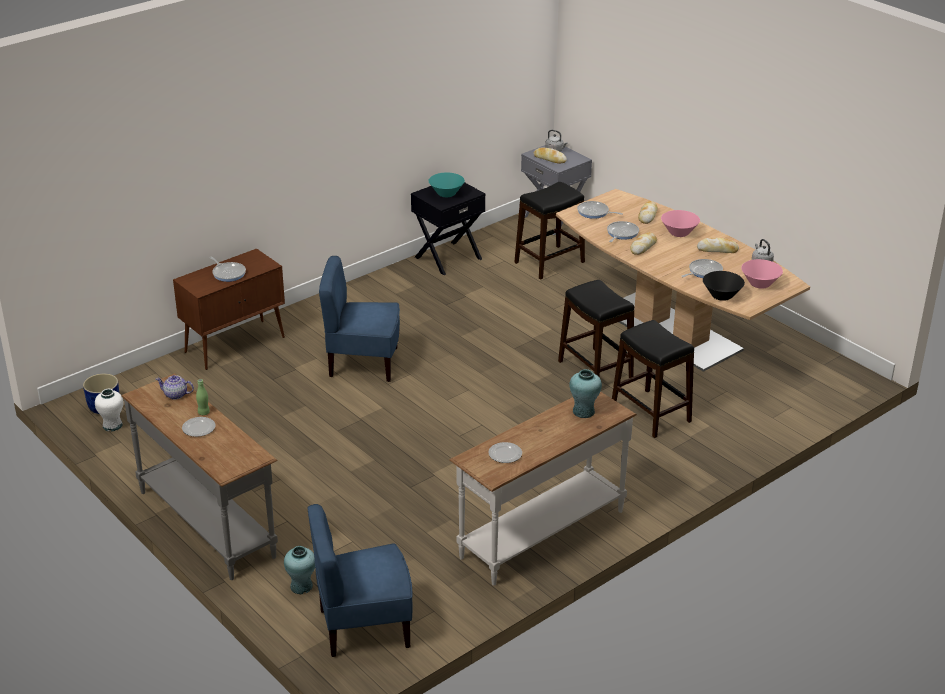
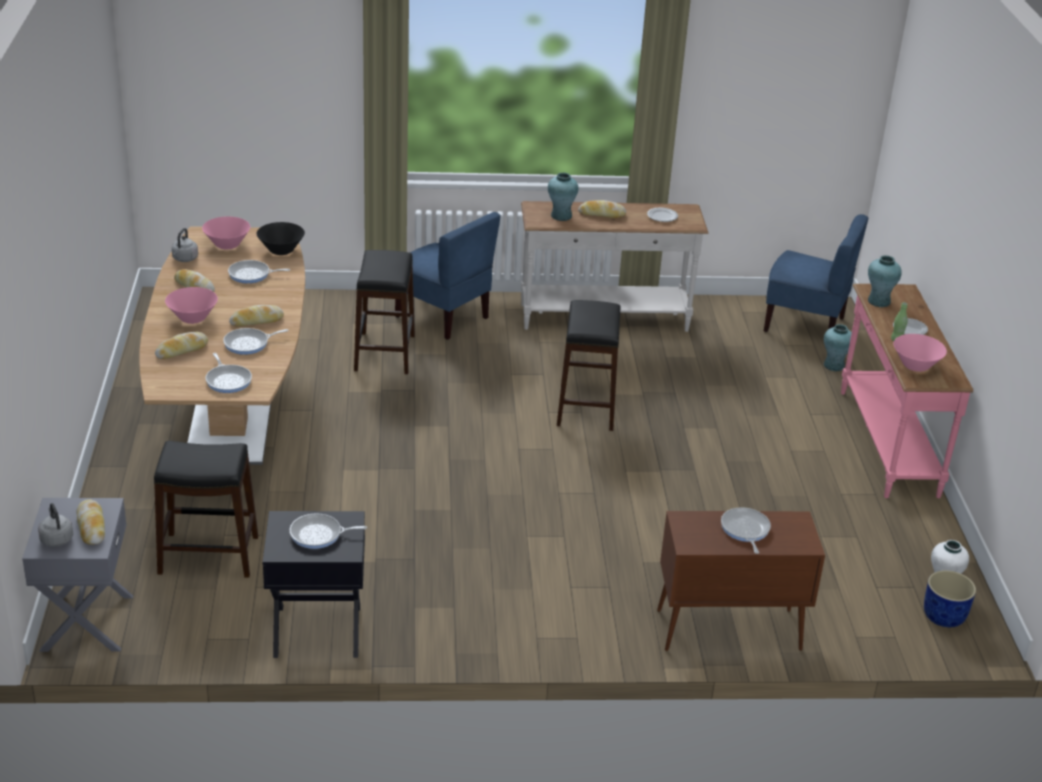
camera: 145 degrees left, 0 degrees up
(176, 395) = (915, 365): teapot -> pink bowl
(208, 523) = (886, 442): grey console table -> pink console table
(241, 446) = (878, 301): none -> turquoise vase
(363, 363) = (596, 529): blue chair -> blue chair (443, 317)
(446, 194) = (319, 535): turquoise bowl -> frying pan
(556, 431) = (601, 214): none -> bread
(595, 370) = (370, 409): black stool -> black stool (587, 406)

